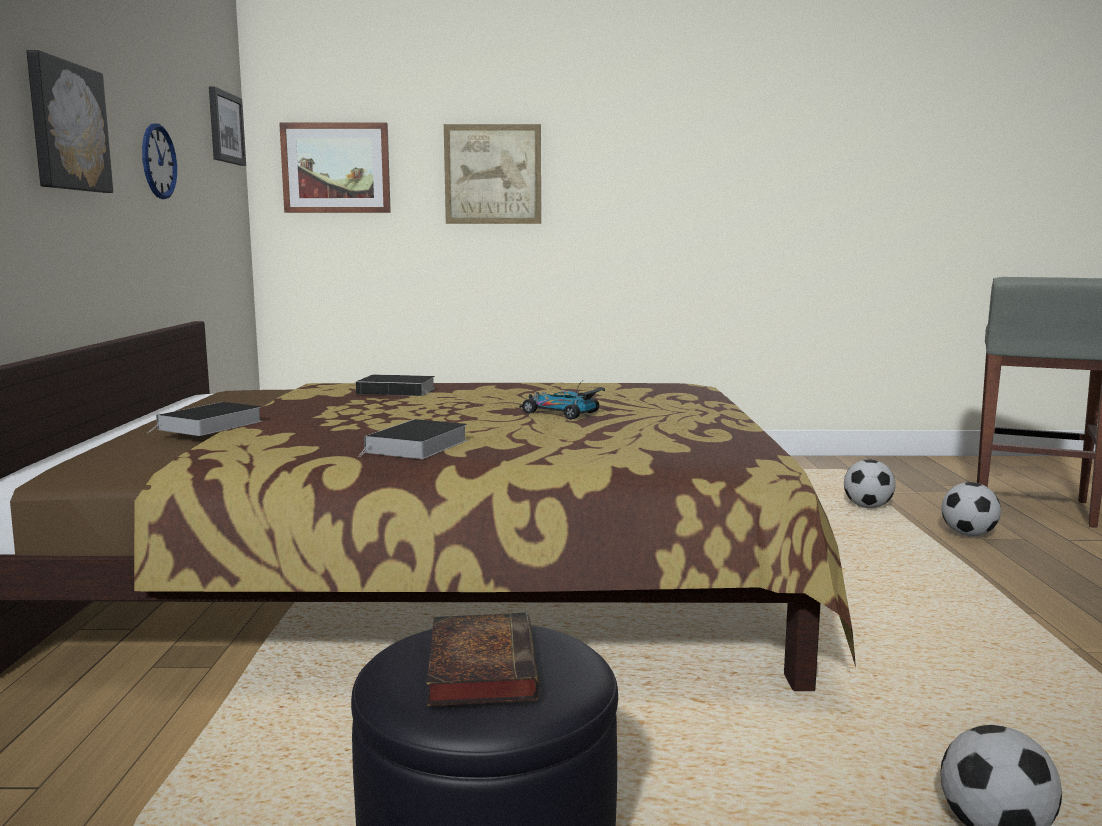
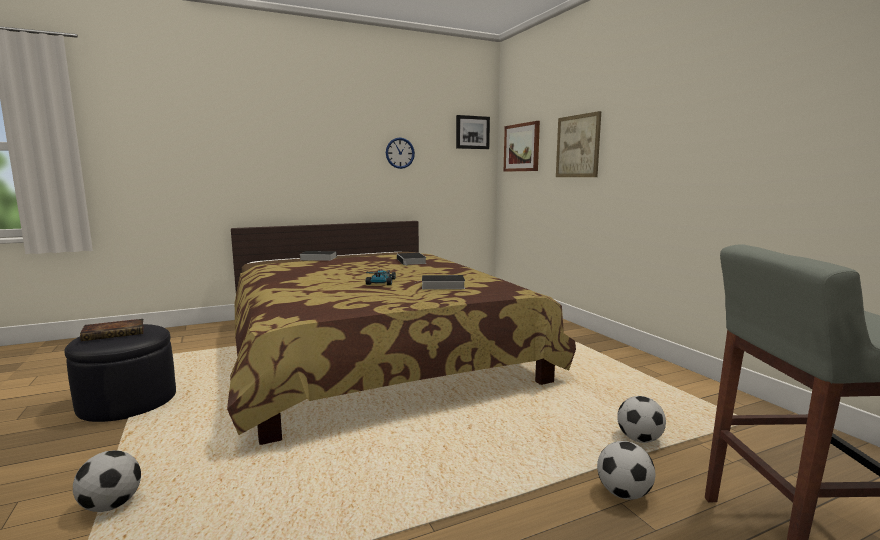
camera: 65 degrees right, 0 degrees up
(66, 127) = (328, 145): picture -> none
(417, 447) = (292, 277): book -> book (441, 285)

